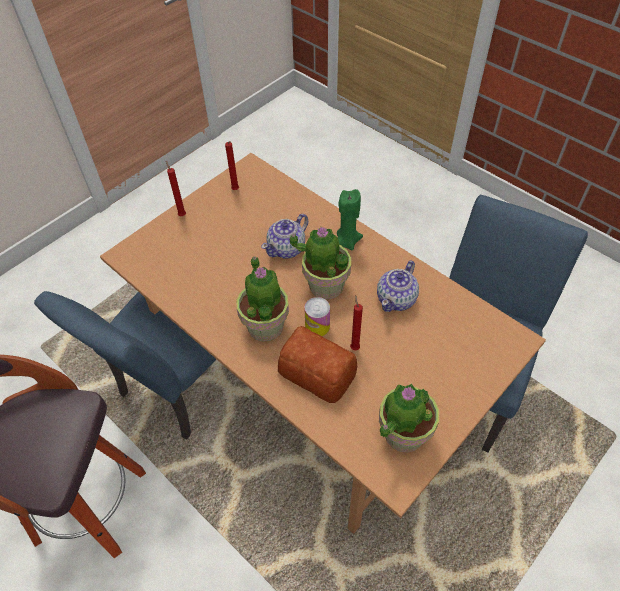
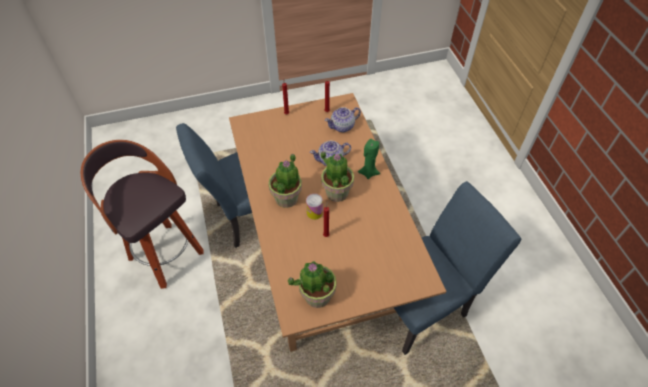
camera: 30 degrees right, 0 degrees up
(316, 370) = (296, 236): bread -> none
(397, 299) = (372, 220): teapot -> teapot (342, 126)

